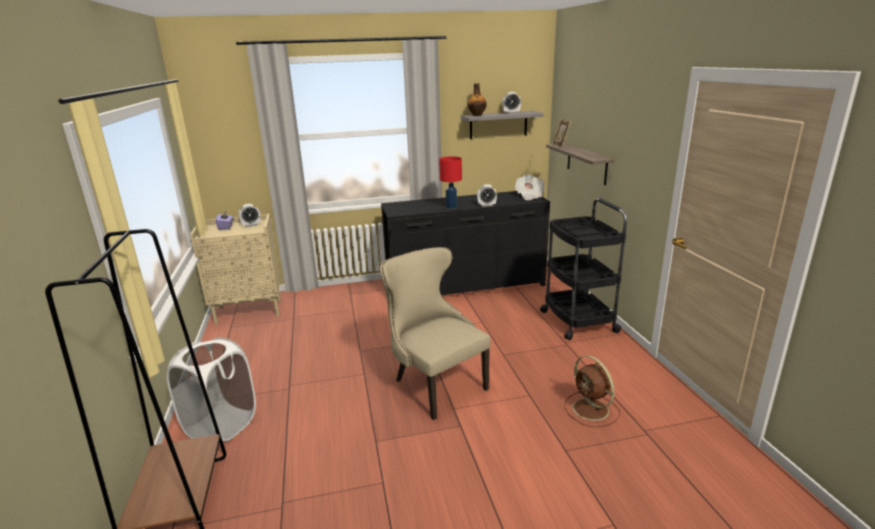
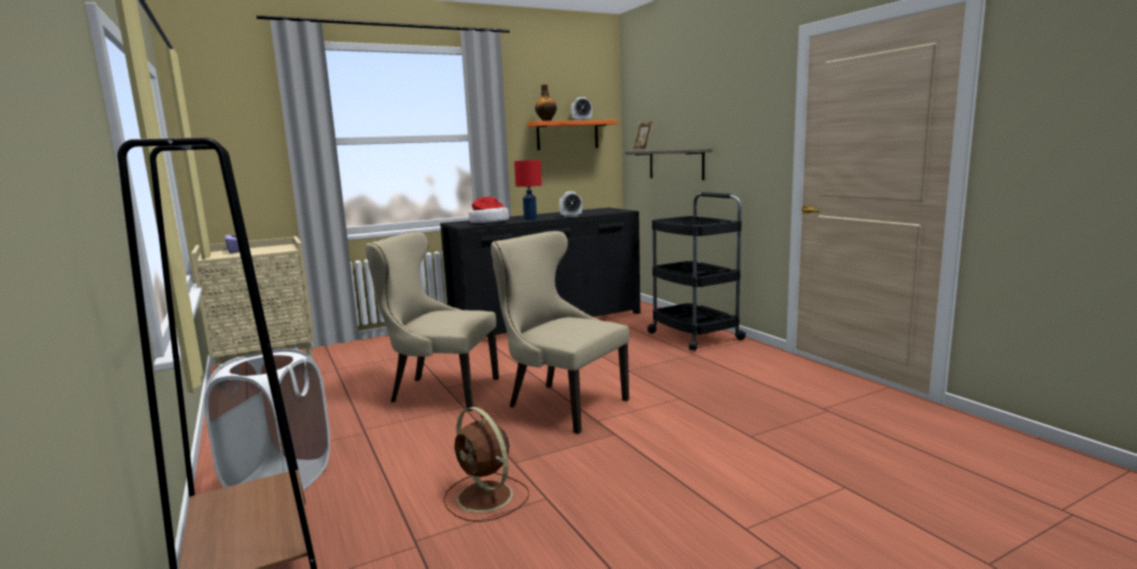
camera: 15 degrees left, 10 degrees down
(251, 225) = (274, 248): alarm clock -> none
(354, 354) = (440, 391): none -> beige chair
(416, 208) = (488, 222): none -> hat
(498, 125) = (567, 135): grey shelf -> orange shelf
(529, 196) = (612, 210): newspaper -> none
(591, 410) = (756, 400): brown fan -> brown fan (486, 497)

